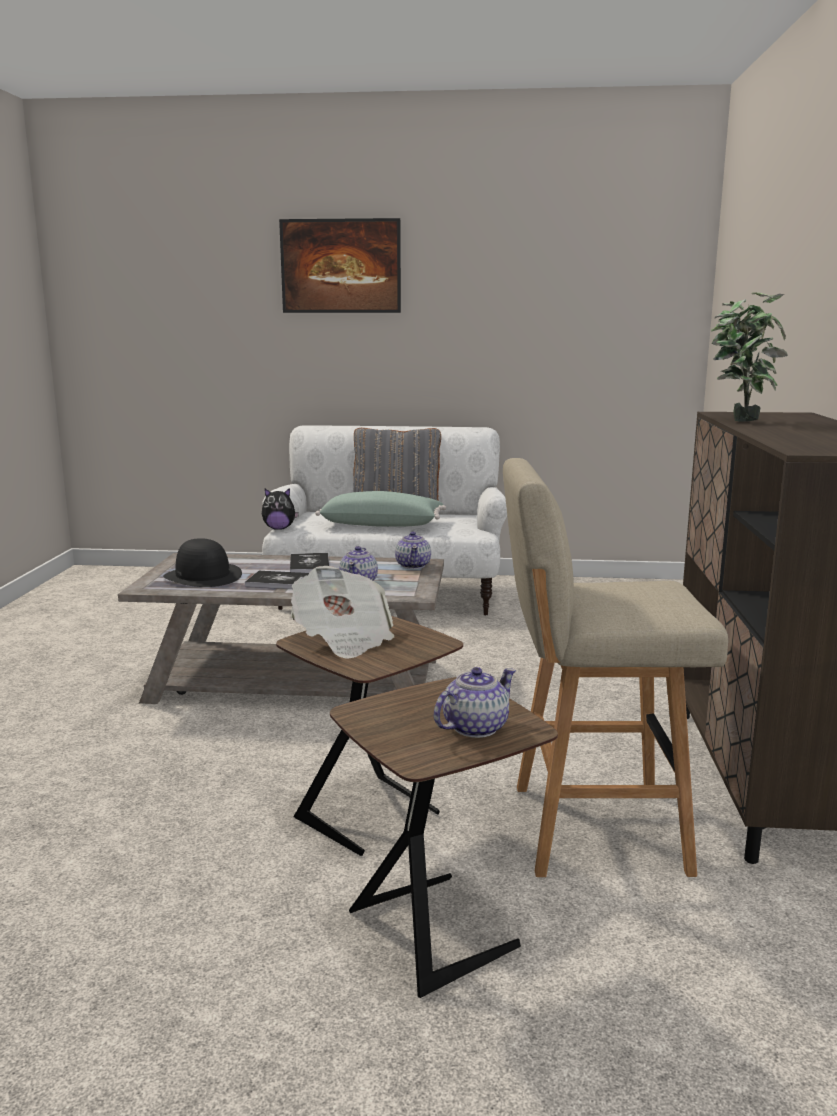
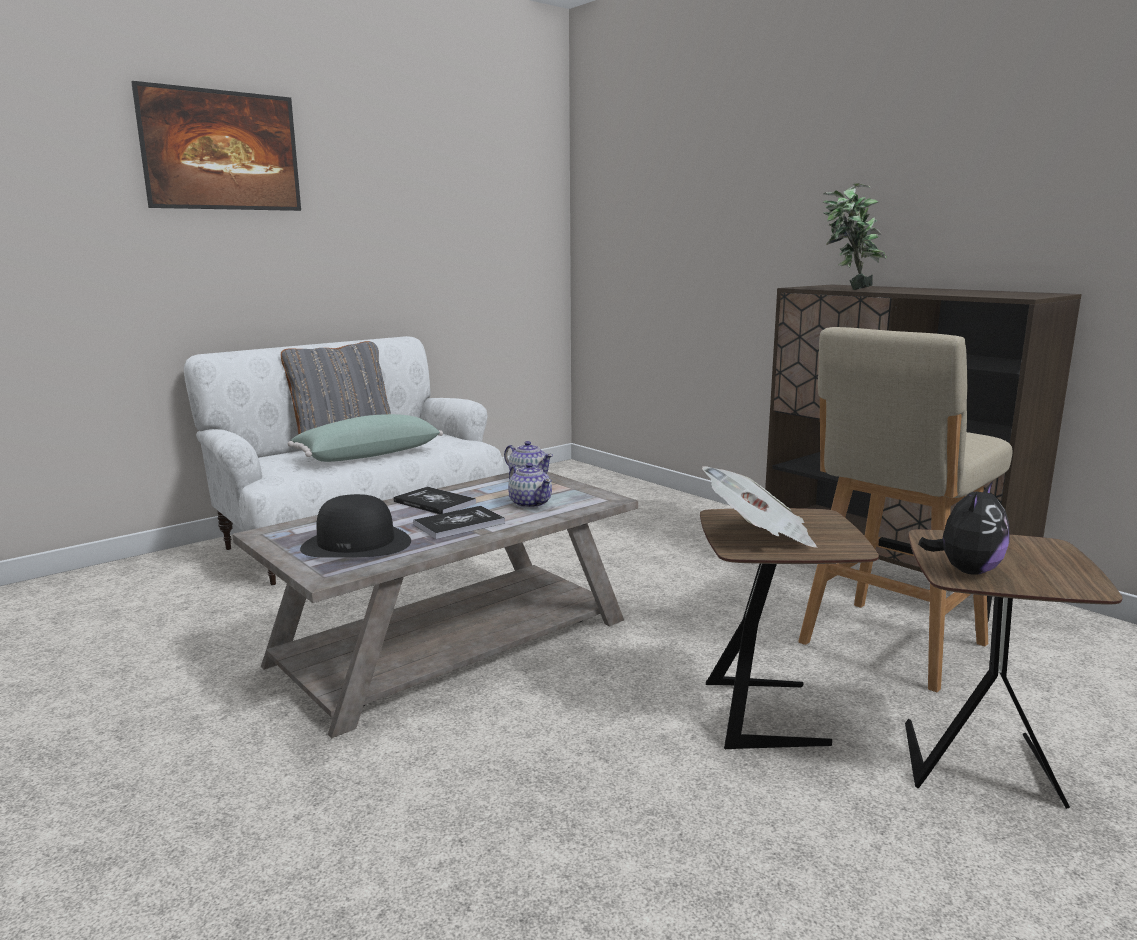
camera: 45 degrees left, 0 degrees up
(279, 529) = (259, 483): plush toy -> plush toy (966, 570)
(474, 727) = (1032, 555): teapot -> none

